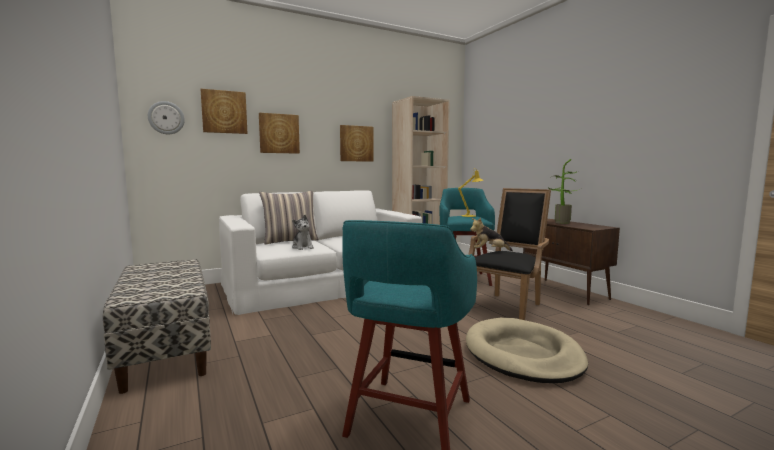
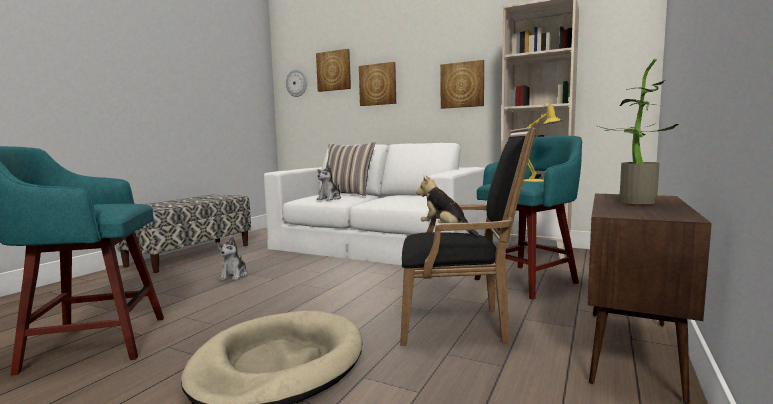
camera: 55 degrees right, 0 degrees up
(304, 340) = (234, 276): none -> plush toy

